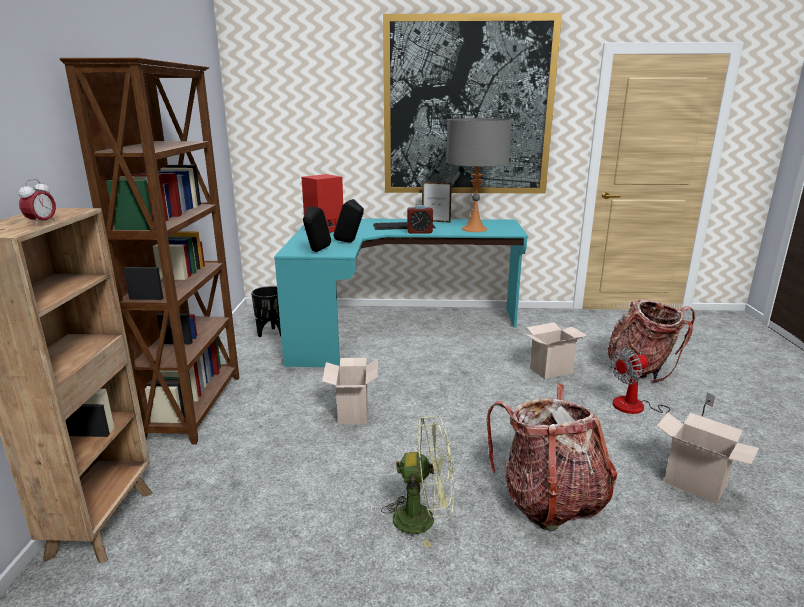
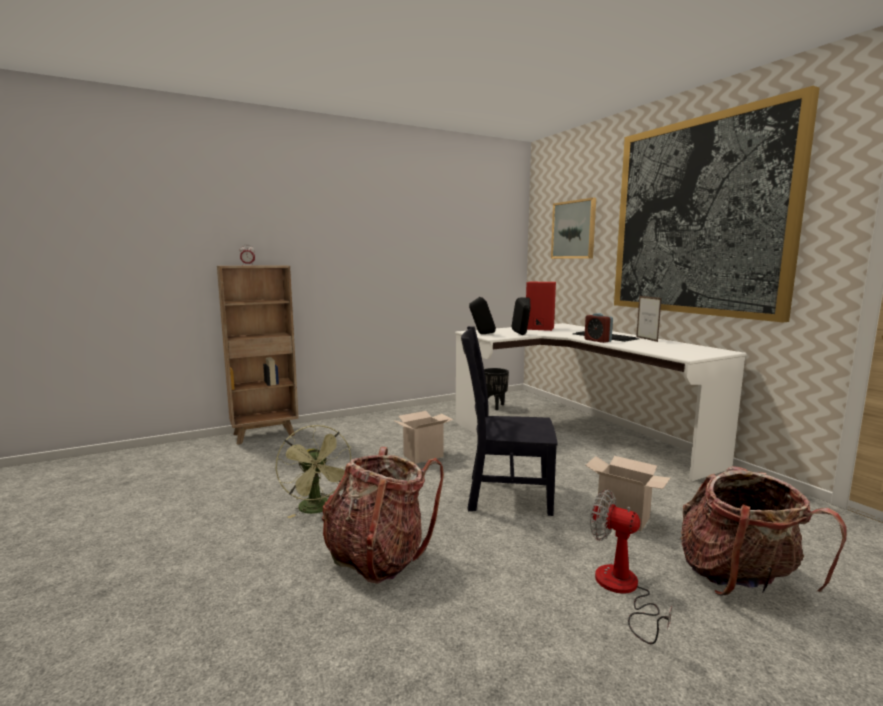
camera: 60 degrees right, 10 degrees down
(196, 406) = (380, 418): brown bookcase -> none
(310, 109) = (573, 230): none -> picture
(393, 326) = (578, 434): turquoise desk -> white desk
(474, 229) = (656, 348): grey table lamp -> none
(479, 400) = (504, 494): none -> black chair
(697, 484) = (489, 653): cardboard box -> none

